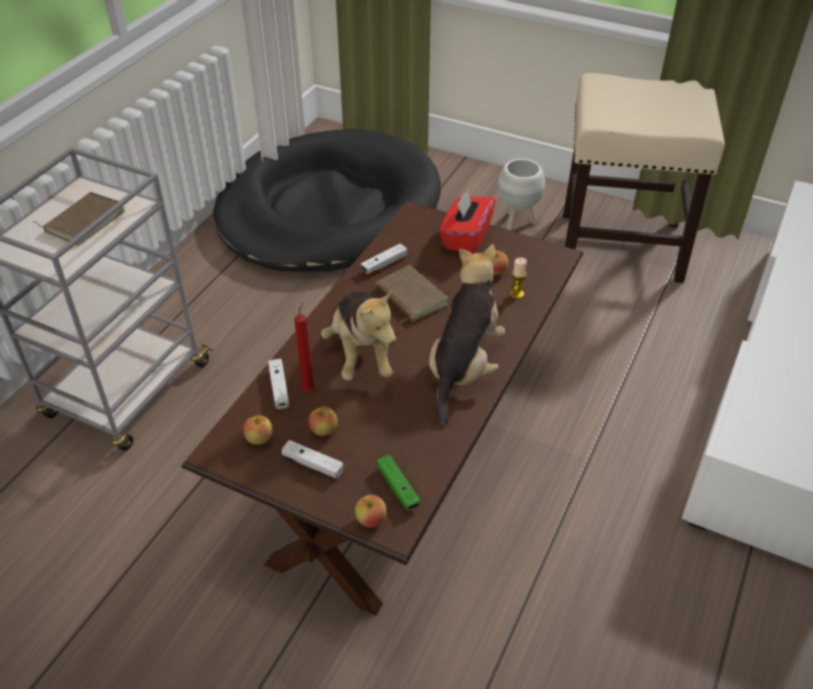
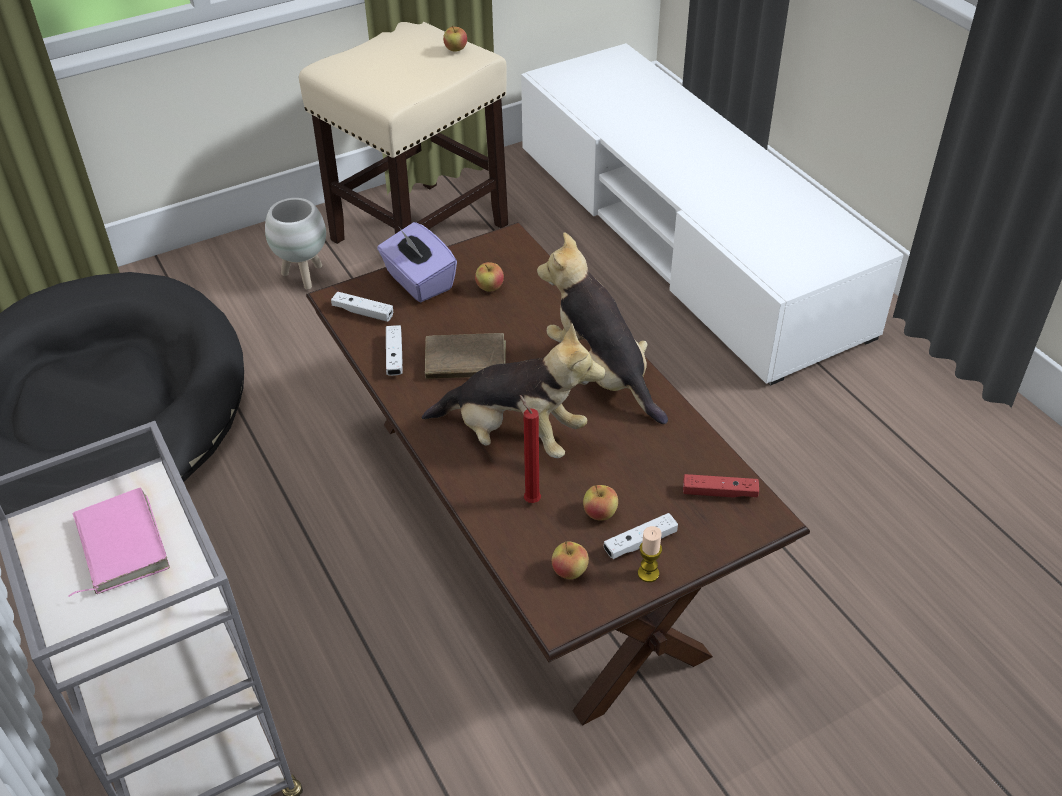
camera: 55 degrees left, 0 degrees up
(84, 221) = (118, 545): brown book -> pink book
(279, 388) = (507, 523): white game controller -> white game controller (363, 312)
(371, 520) = (745, 530): apple -> apple (456, 49)
(398, 488) = (719, 492): green game controller -> red game controller
(466, 238) = (418, 281): red tissue box -> purple tissue box
(516, 294) = (535, 290): candle -> candle (648, 573)

